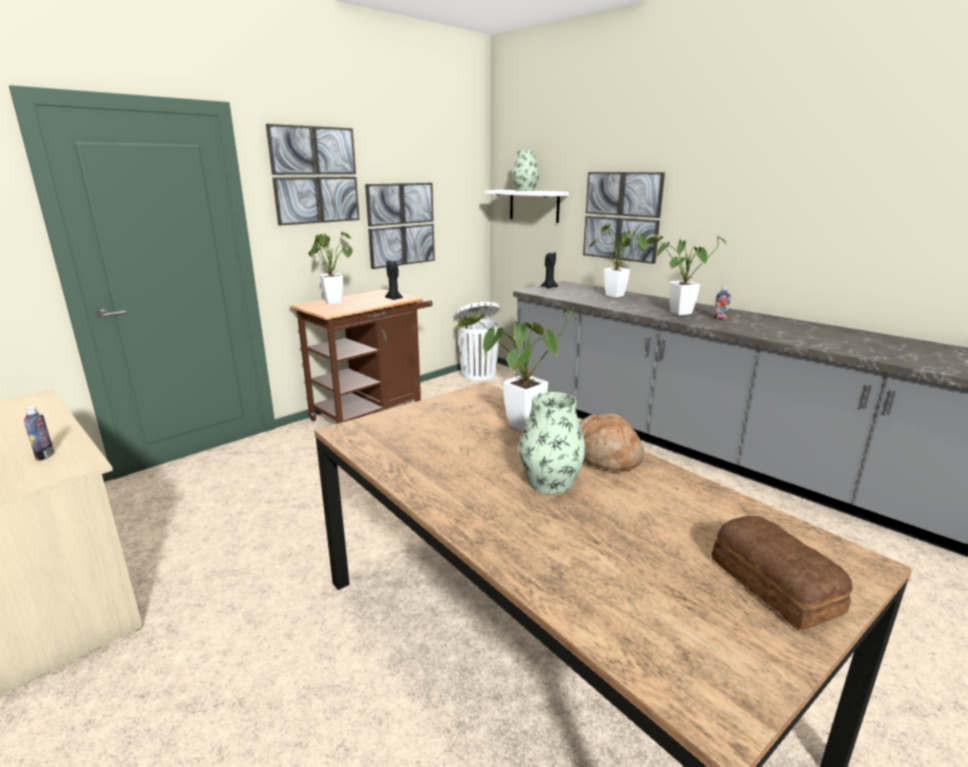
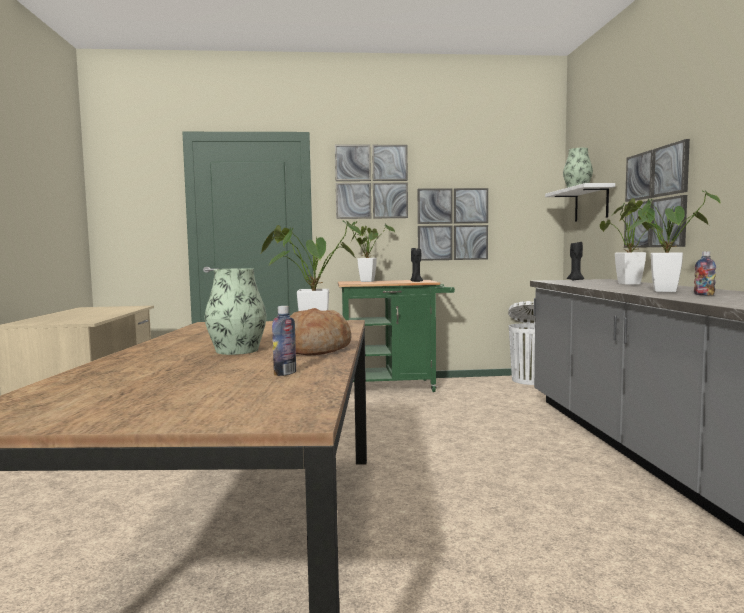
camera: 40 degrees right, 15 degrees down
(45, 456) = (85, 318): bottle -> bottle (285, 373)
(373, 412) = (395, 386): brown cart -> green cart
(774, 583) = (193, 405): bread -> none

